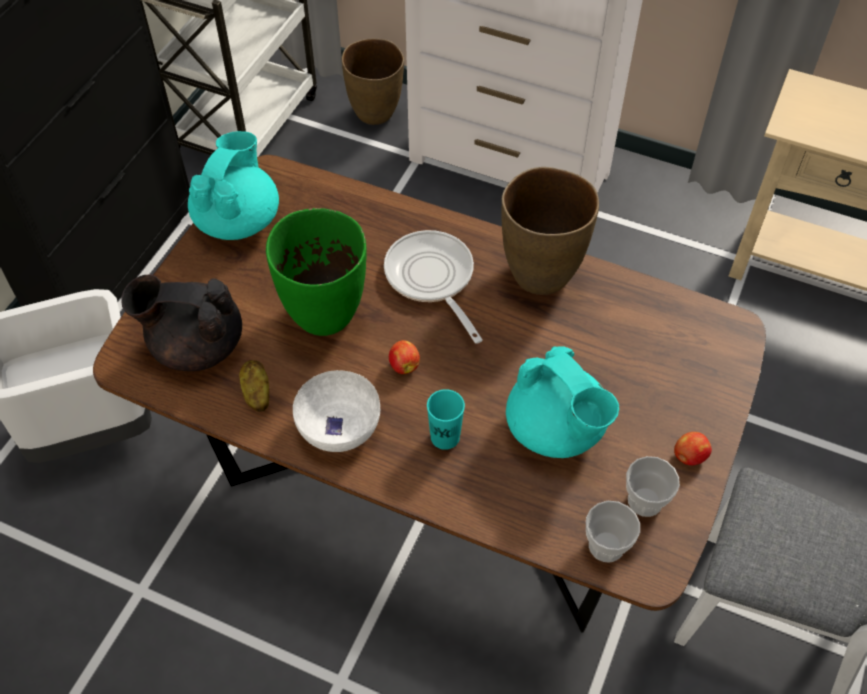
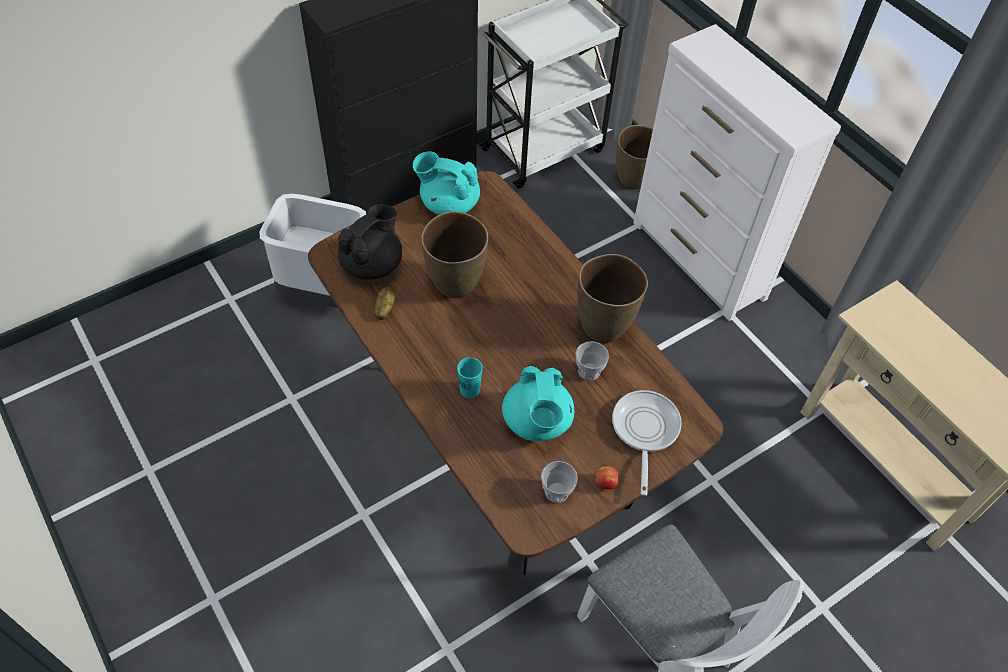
camera: 30 degrees right, 0 degrees up
(196, 345) = (372, 264): black teapot -> black teapot turned 90 degrees clockwise
(238, 220) = (448, 204): turquoise teapot -> turquoise teapot turned 120 degrees counterclockwise
(326, 316) = (456, 285): green vase -> brown vase
(339, 428) = (415, 352): white bowl -> none
(404, 365) = (478, 337): apple -> none
(432, 279) = (534, 296): frying pan -> frying pan (644, 431)
(606, 545) = (513, 502): cup -> cup (589, 371)

